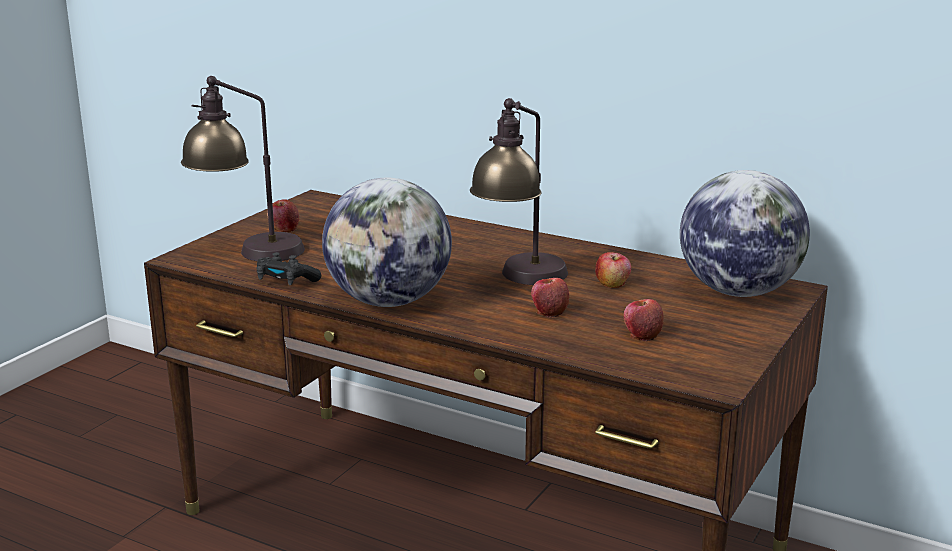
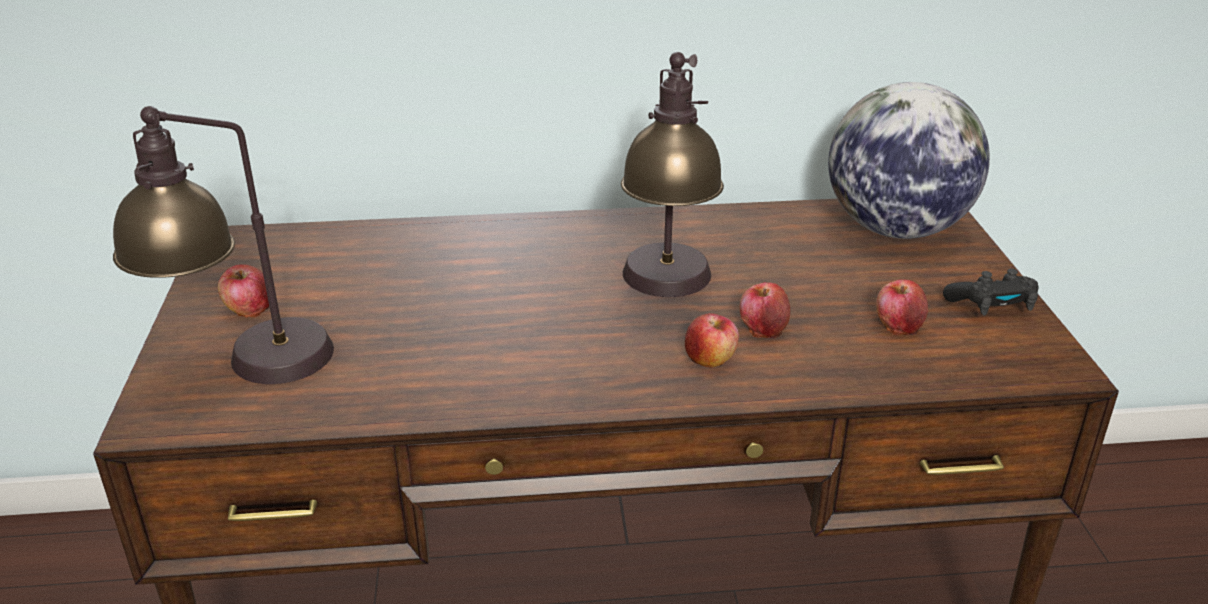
camera: 35 degrees left, 10 degrees up
(286, 282) = (377, 406): black game controller -> black game controller (992, 307)
(389, 301) = (562, 387): globe -> none
(612, 284) = (768, 262): apple -> apple (710, 359)

